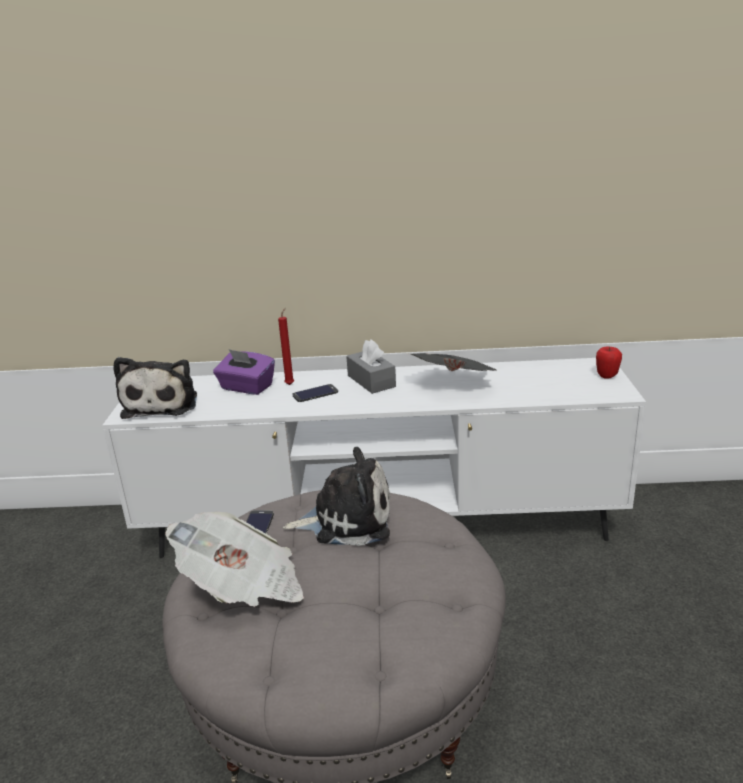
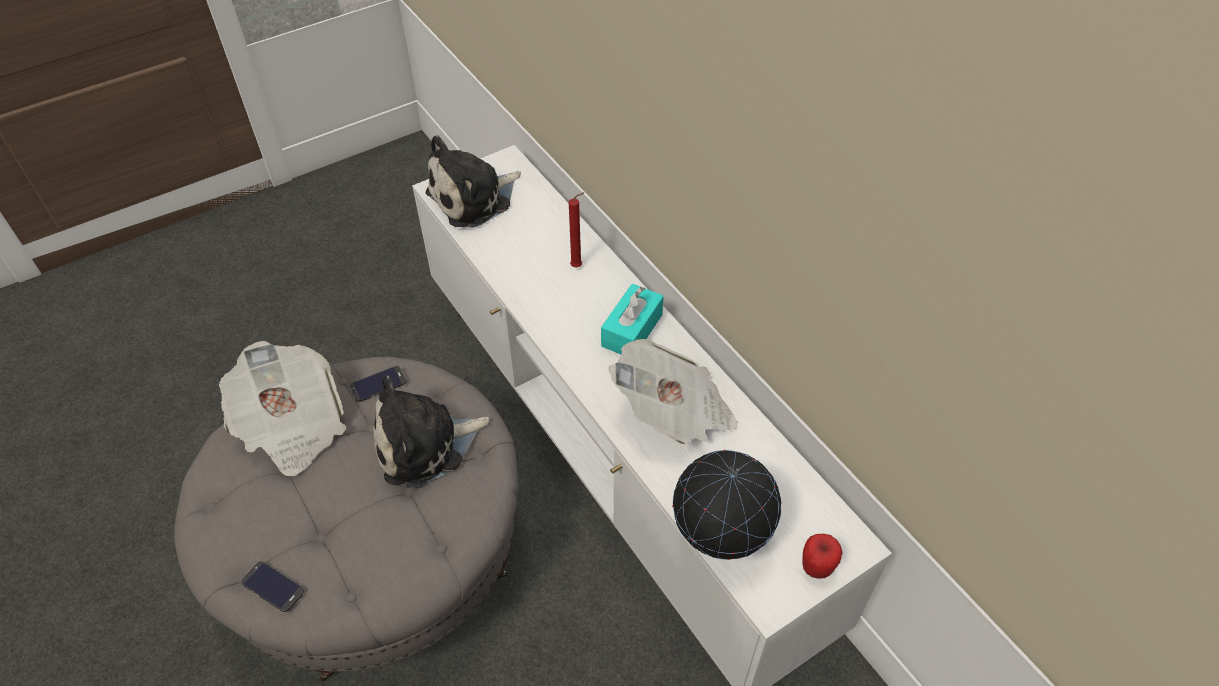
camera: 55 degrees right, 25 degrees up
(246, 387) = (547, 237): purple tissue box -> none
(315, 393) = (569, 299): phone -> phone (272, 587)
(347, 519) = (425, 444): plush toy -> plush toy turned 105 degrees clockwise
(371, 381) = (632, 330): grey tissue box -> turquoise tissue box
(564, 395) = (720, 538): none -> globe

